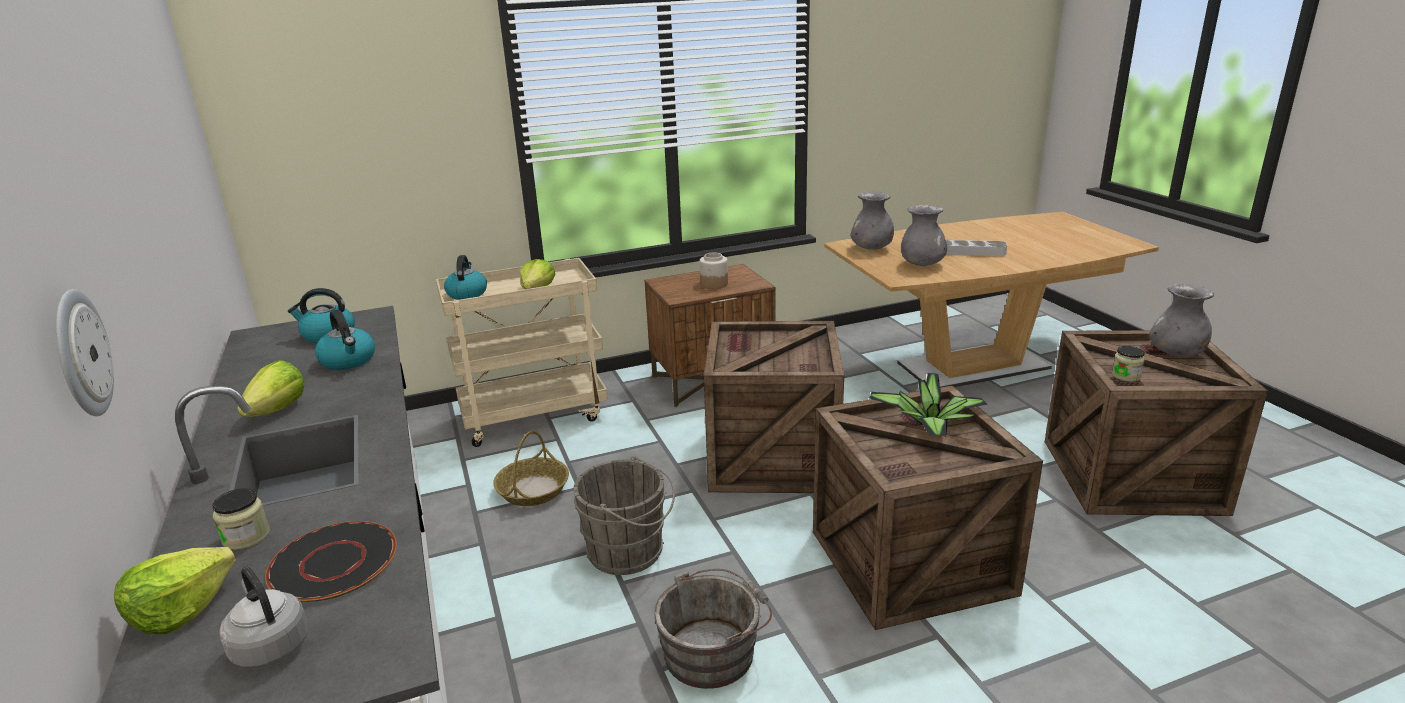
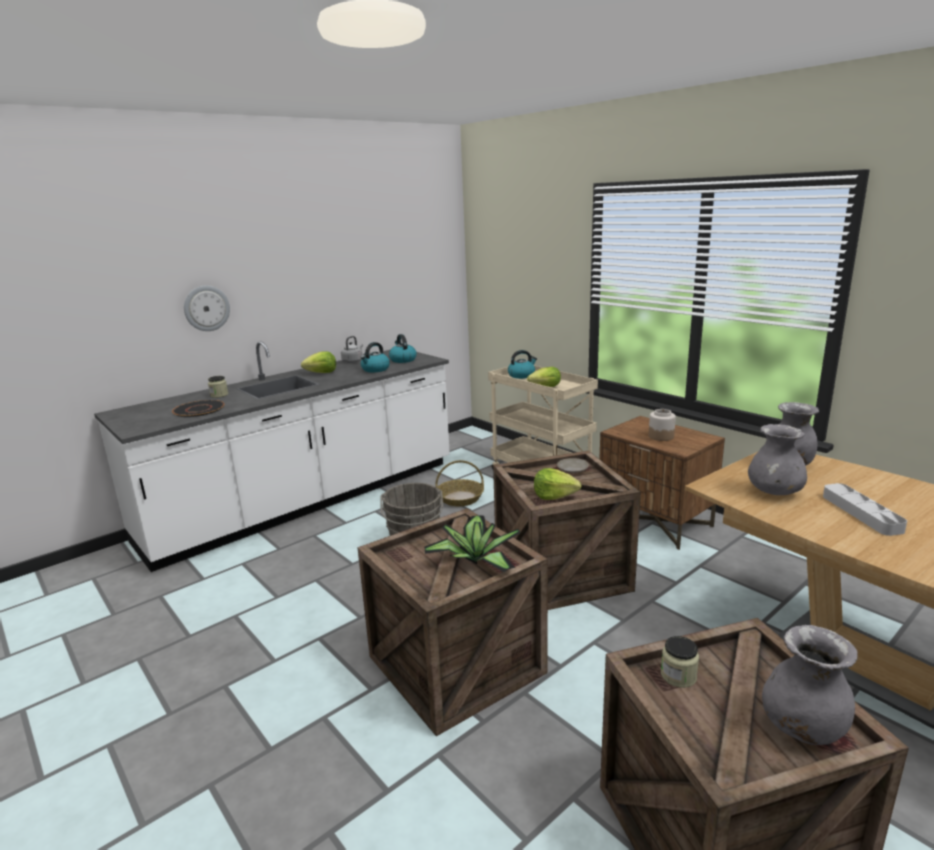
camera: 70 degrees right, 5 degrees down
(181, 609) = (175, 400): lettuce -> lettuce (554, 495)
(269, 645) = (150, 415): grey kettle -> grey kettle (353, 361)
(714, 651) = (334, 594): grey bucket -> none
(745, 342) = (572, 470): none -> beige plate

